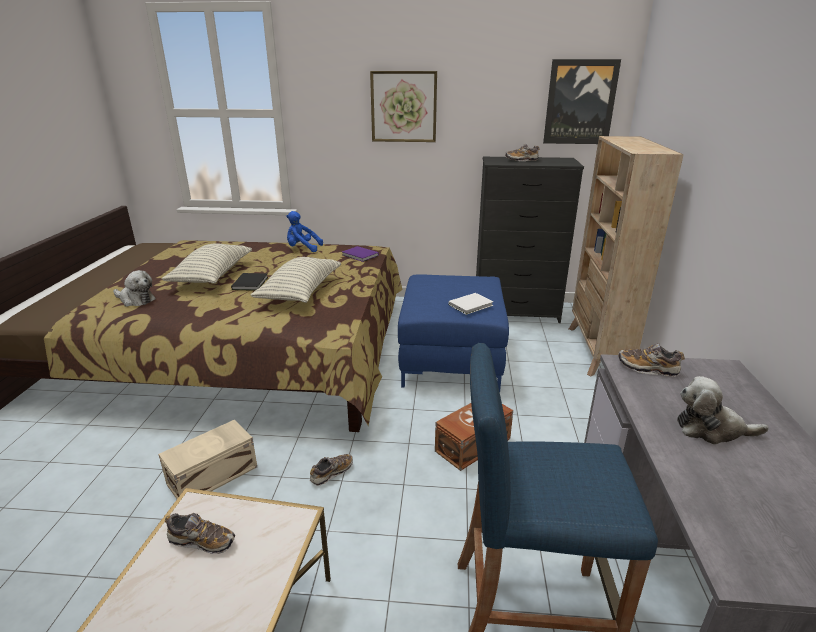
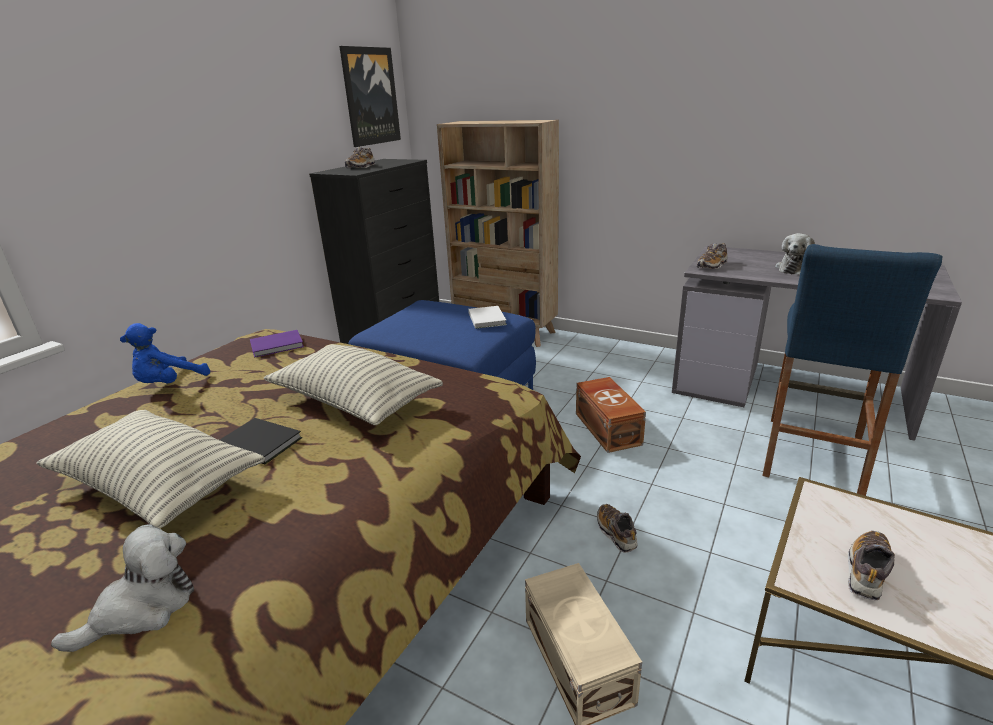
camera: 65 degrees left, 0 degrees up
(403, 107) = (195, 117): picture -> none

